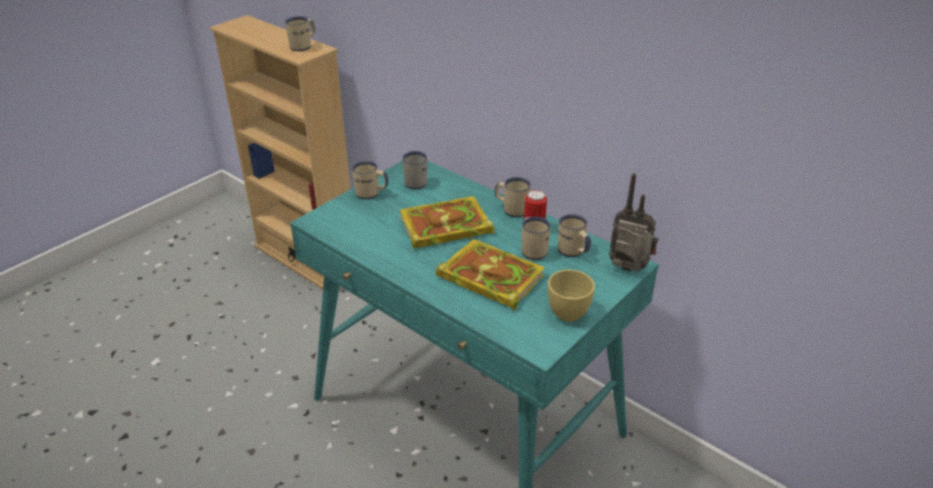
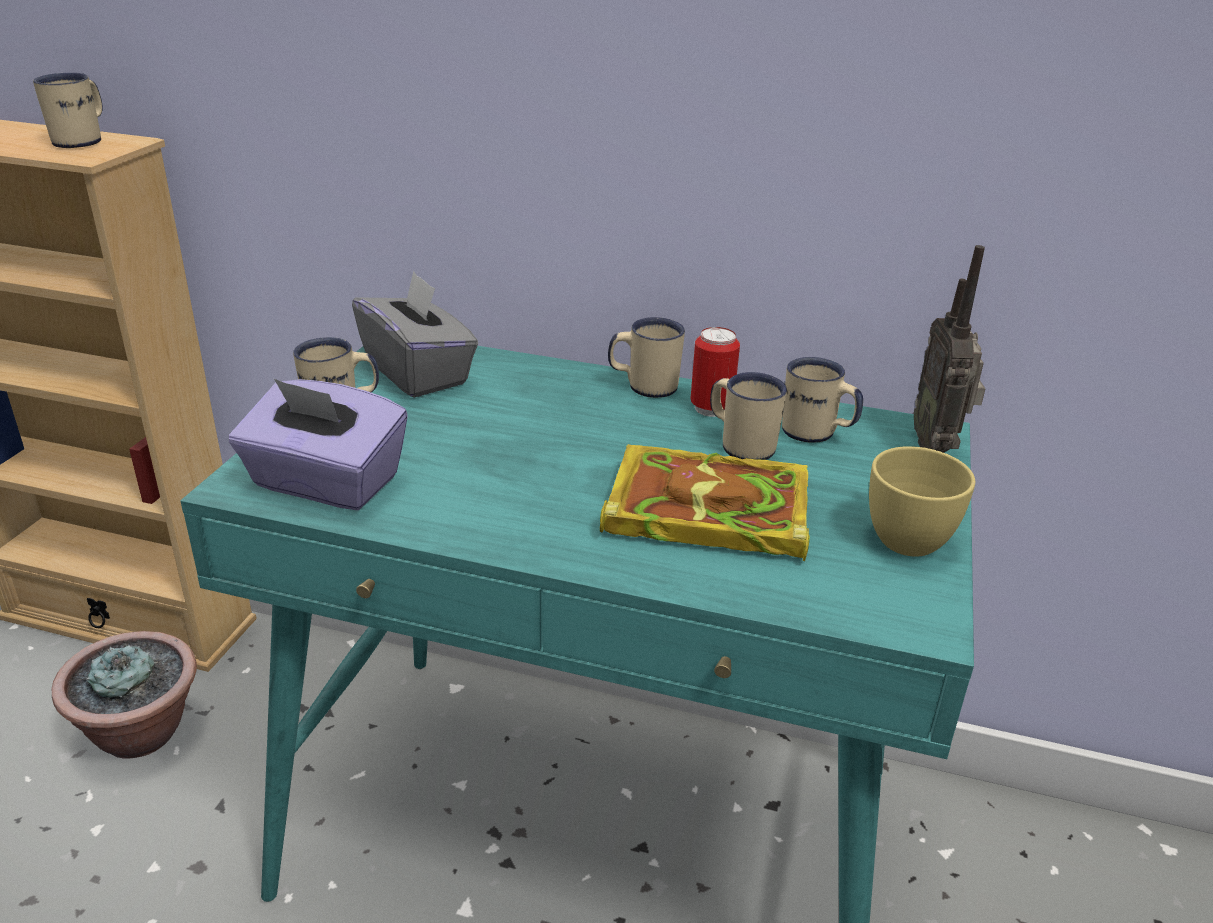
camera: 25 degrees left, 5 degrees down
(294, 314) = (142, 732): none -> potted plant
(345, 227) = (325, 483): none -> purple tissue box
(415, 181) = (418, 372): white mug -> grey tissue box
(443, 227) = (539, 441): book -> none
(628, 272) = (936, 445): radio -> radio turned 90 degrees counterclockwise

